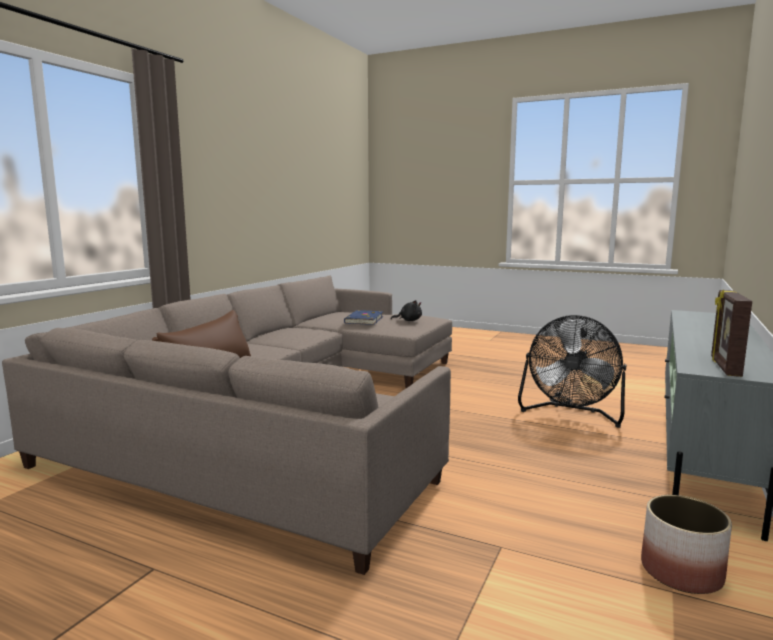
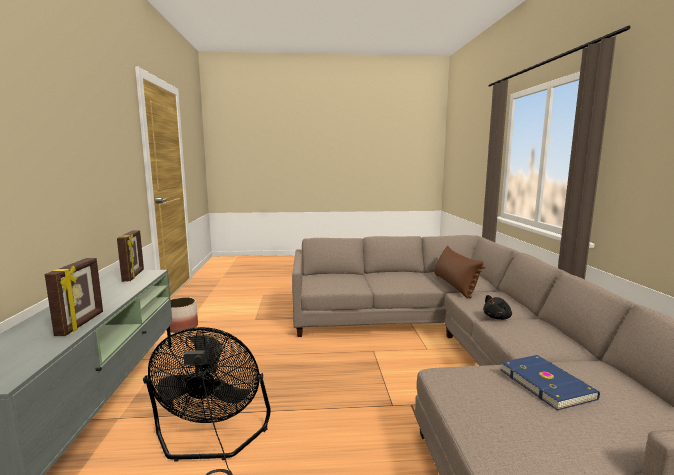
camera: 150 degrees right, 0 degrees up
(409, 320) = (497, 411): black plush toy -> black plush toy (498, 318)
(688, 327) = (81, 324): none -> picture frame

